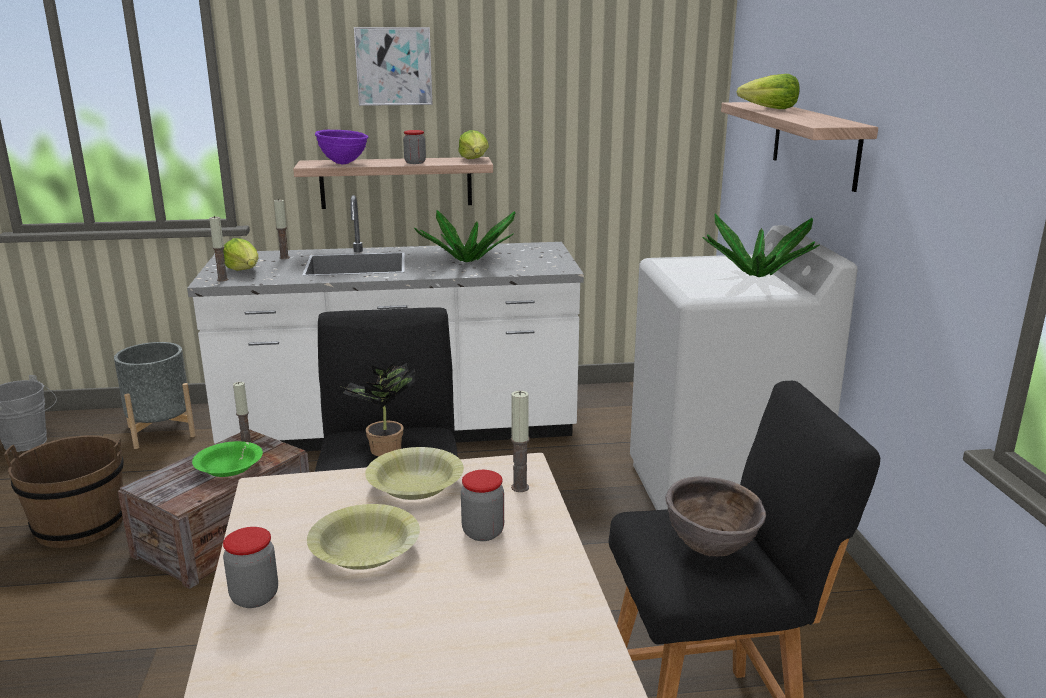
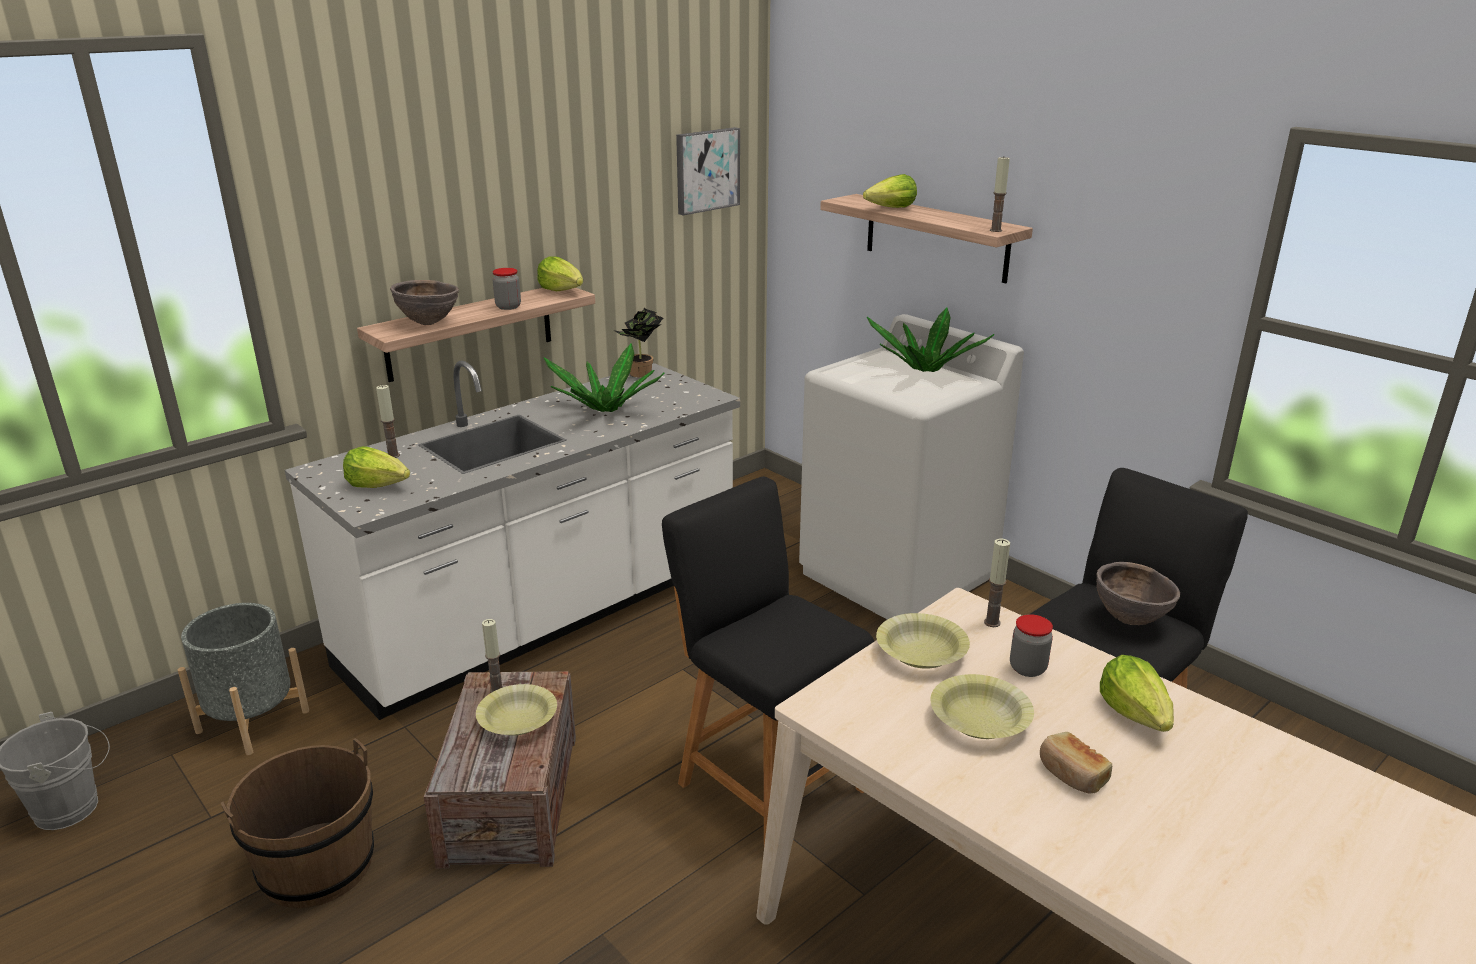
camera: 35 degrees left, 5 degrees up
(222, 279) = (377, 504): candle -> candle (995, 230)
(229, 468) = (518, 720): green bowl -> yellow bowl
(254, 597) = (971, 791): jar -> none
(343, 163) = (429, 323): purple bowl -> brown bowl
(358, 627) = (1072, 774): none -> bread
(383, 451) = (794, 636): potted plant -> potted plant (641, 375)
(394, 66) = (458, 193): picture -> picture (706, 170)
(513, 610) = (1135, 714): none -> lettuce

